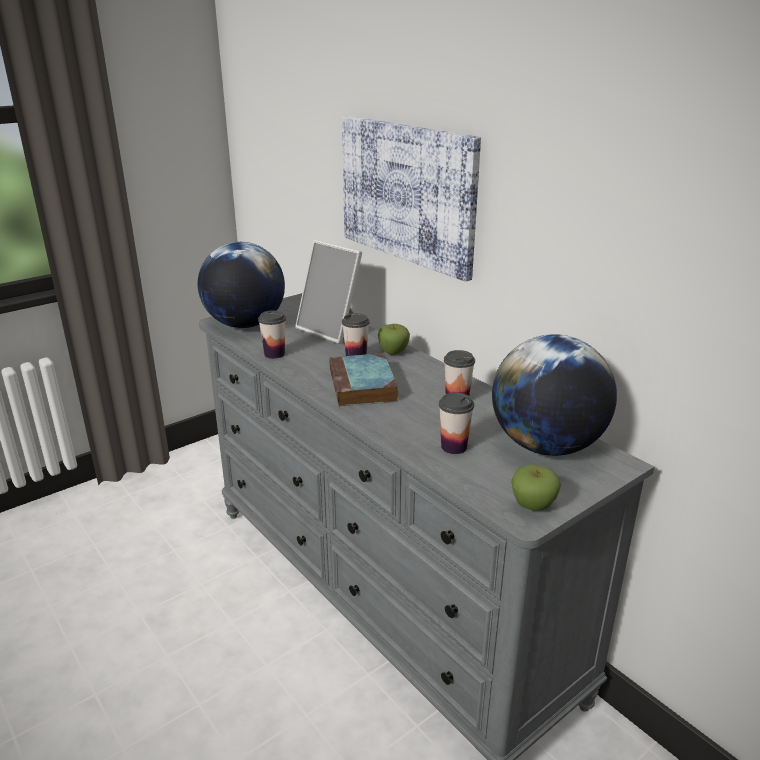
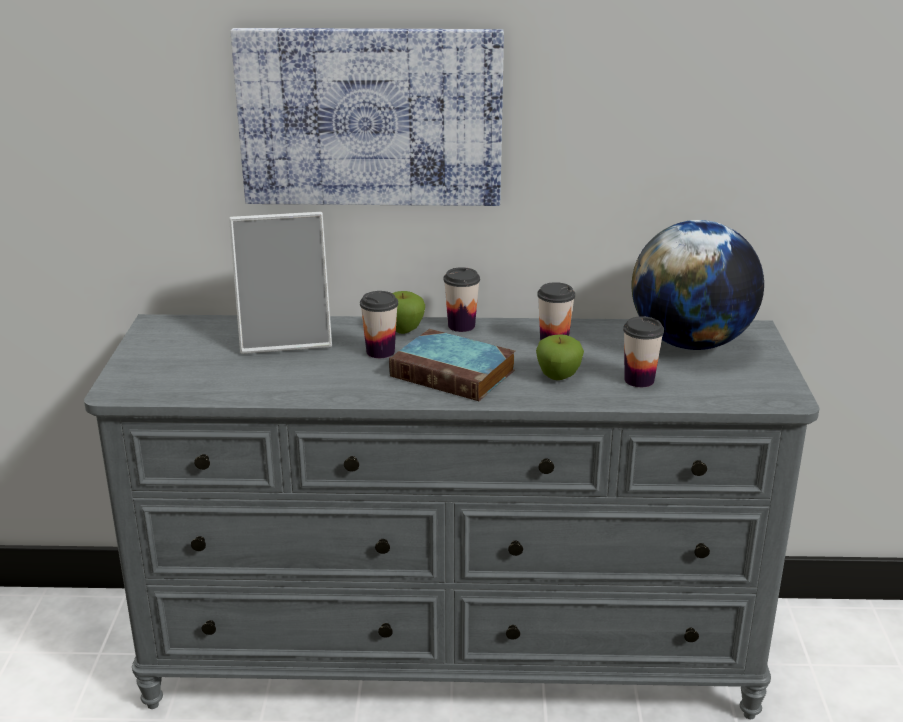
camera: 50 degrees left, 0 degrees up
(245, 324) = (165, 379): globe -> none
(274, 354) = (288, 390): cup -> cup (461, 326)
(533, 506) = (773, 388): apple -> apple (558, 376)

